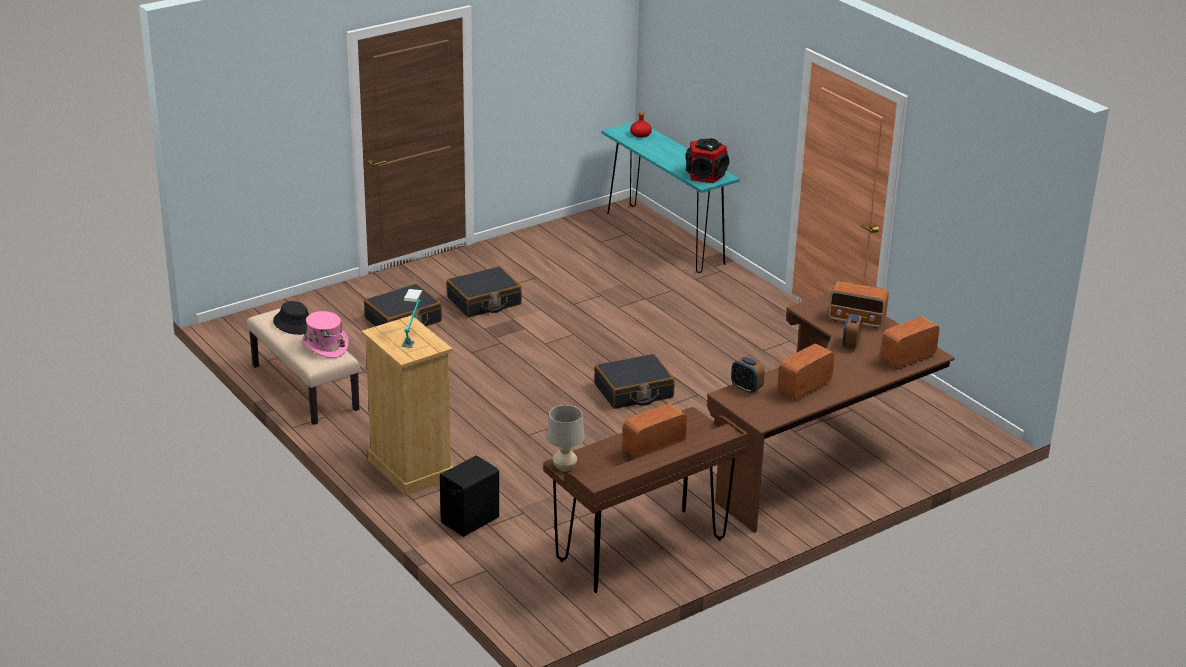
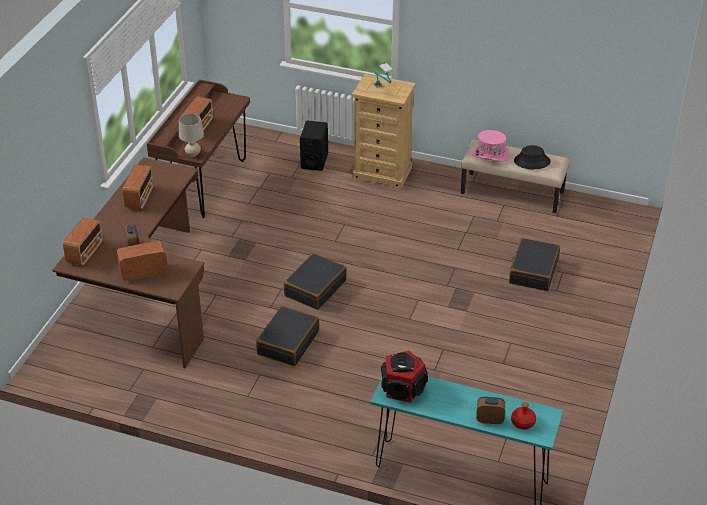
camera: 145 degrees right, 10 degrees up
(484, 302) = (506, 317): black suitcase -> black suitcase (287, 343)
(564, 467) = (235, 99): beige table lamp -> beige table lamp (193, 154)
(746, 388) = (176, 182): alarm clock -> alarm clock (489, 419)

